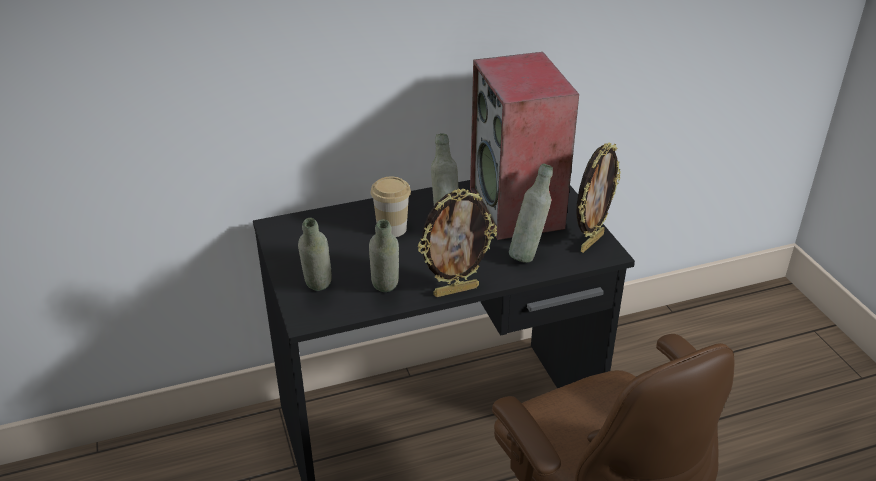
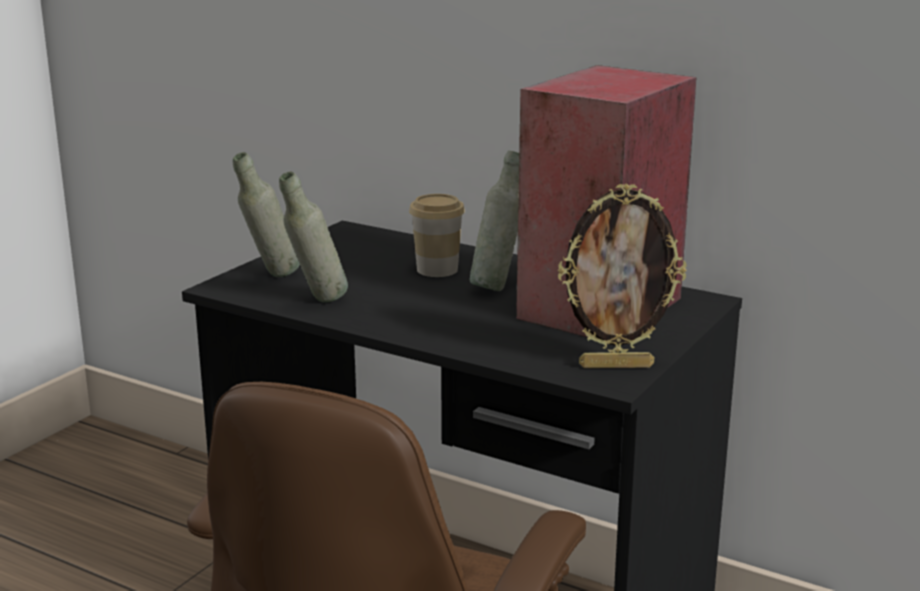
camera: 50 degrees right, 15 degrees down
(455, 290) = (380, 329): picture frame -> none
(528, 254) = (519, 342): grey bottle -> none

